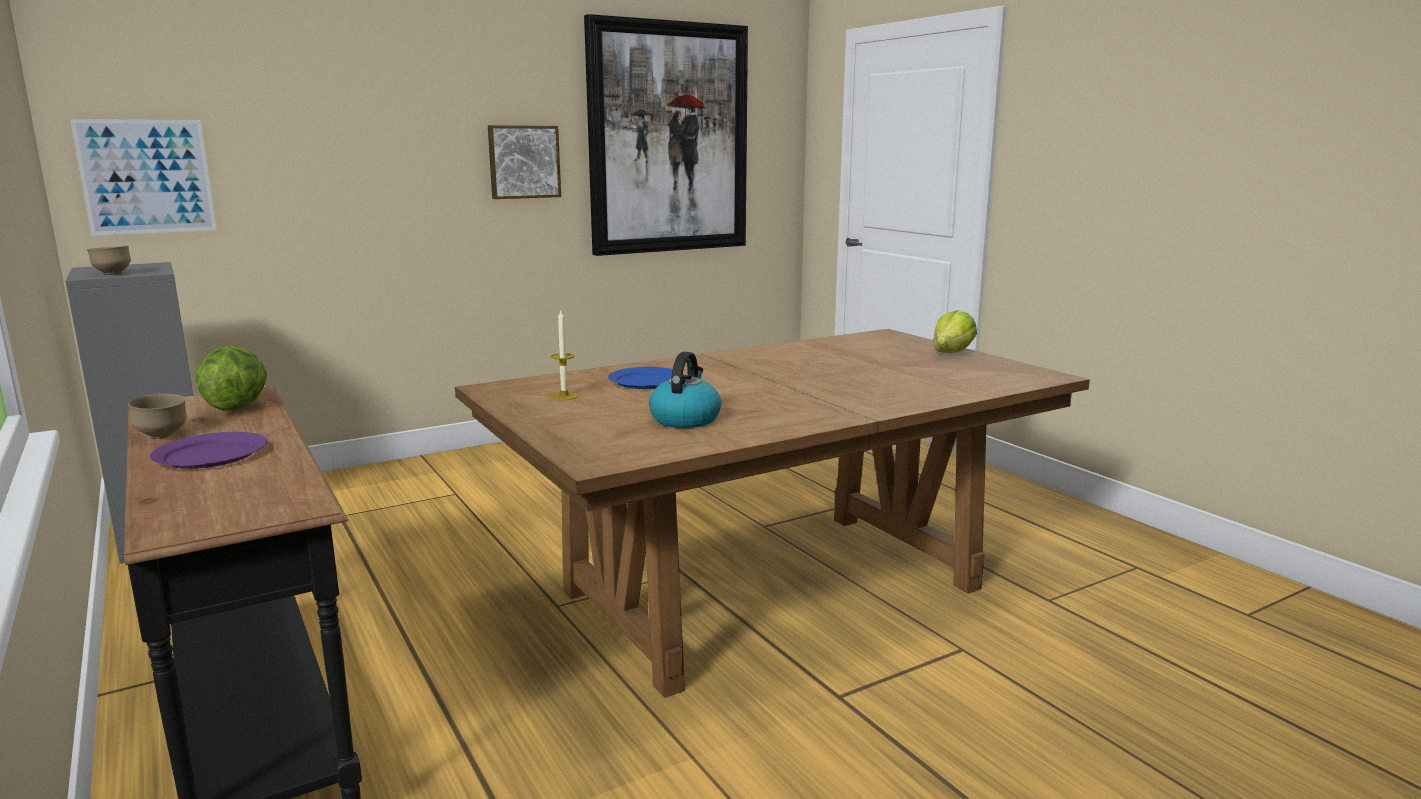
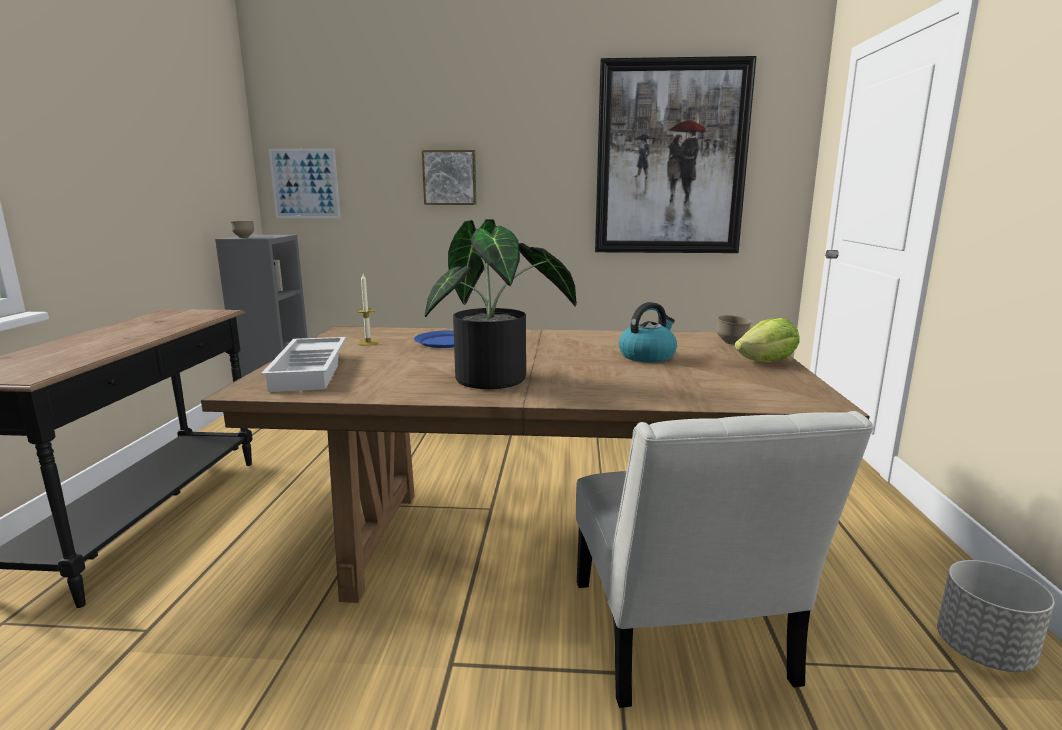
camera: 35 degrees right, 0 degrees up
(163, 436) = (118, 327): brown bowl -> brown bowl (731, 343)
(210, 455) = (98, 340): purple plate -> none
(236, 407) = (190, 318): lettuce -> none
(523, 162) = (543, 177): picture -> picture (450, 177)
(600, 433) = (311, 371): none -> white tray
(685, 419) = (389, 373): kettle -> kettle (647, 356)
(800, 405) = (500, 380): none -> potted plant
(973, 613) = (681, 640): none -> white chair
(1137, 551) = (983, 651): none -> grey planter

